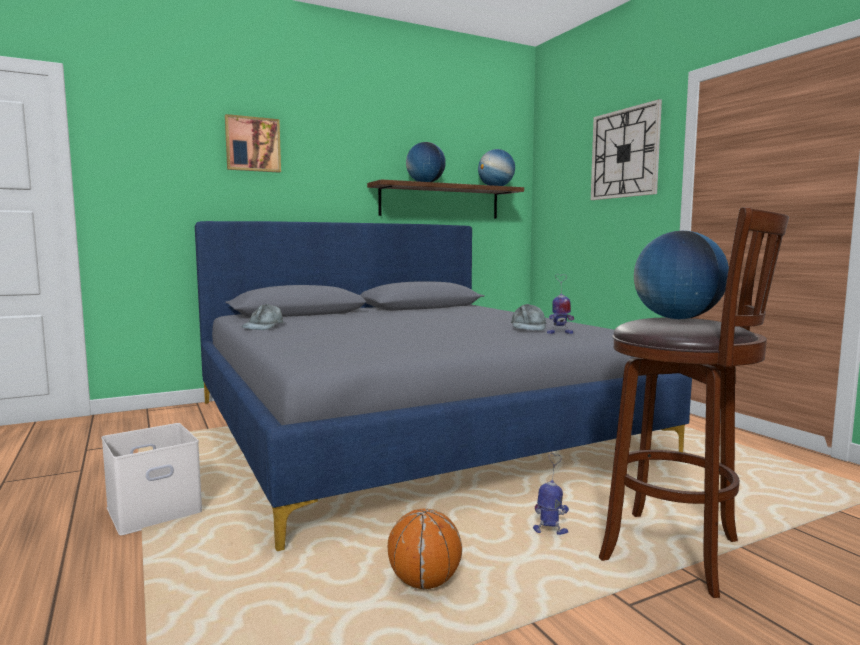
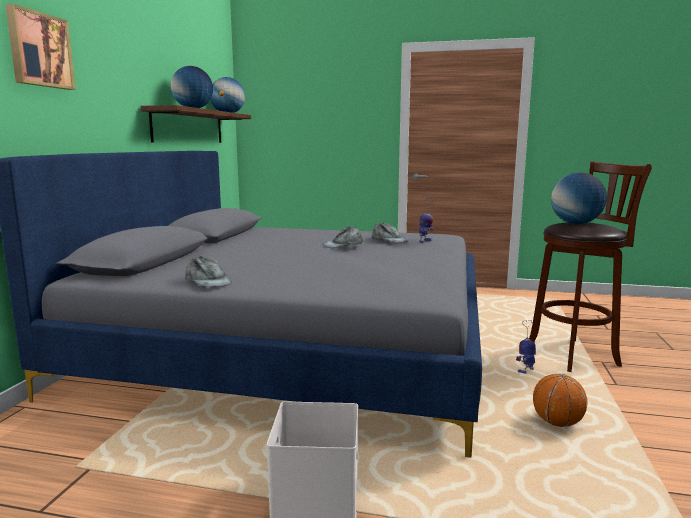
camera: 50 degrees left, 5 degrees up
(461, 323) = (343, 245): none -> grey cap
(625, 153) = (345, 95): wall clock -> none

